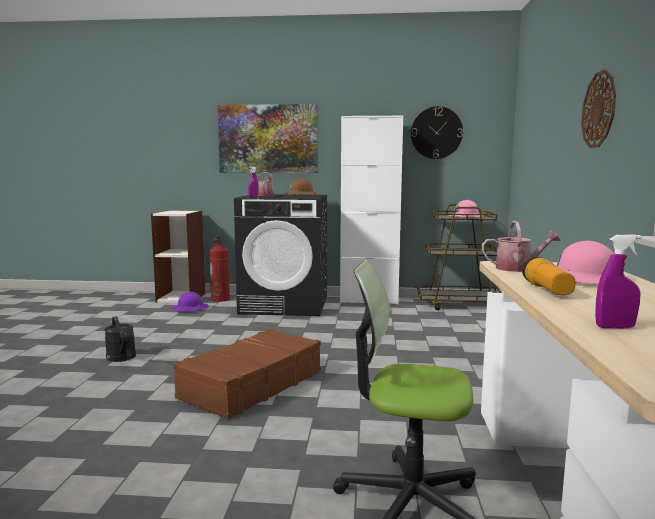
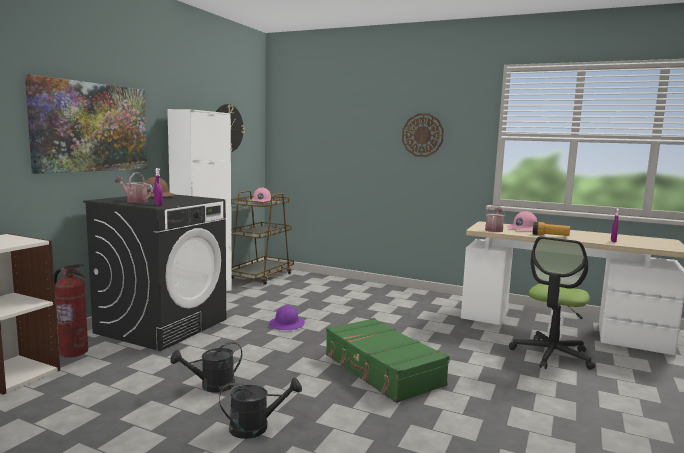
camera: 70 degrees left, 0 degrees up
(184, 336) = (211, 386): none -> black watering can
(190, 308) = (89, 373): purple hard hat -> purple hard hat (287, 324)
(251, 385) = (382, 370): brown suitcase -> green suitcase

